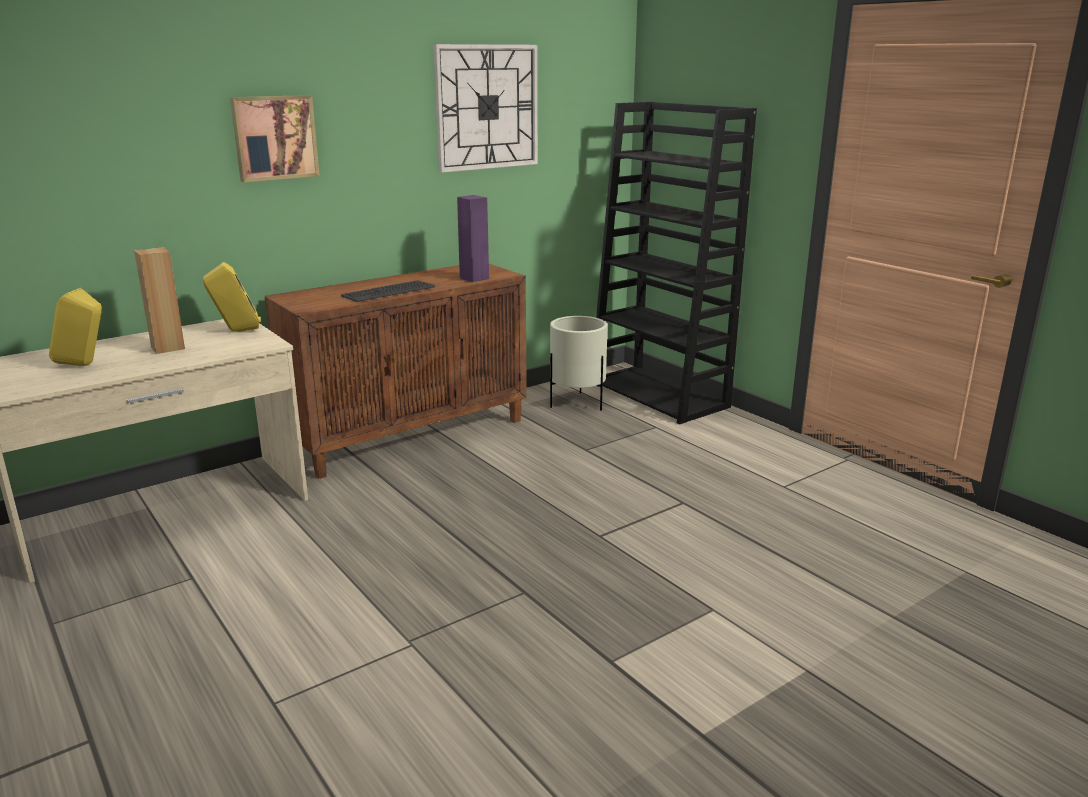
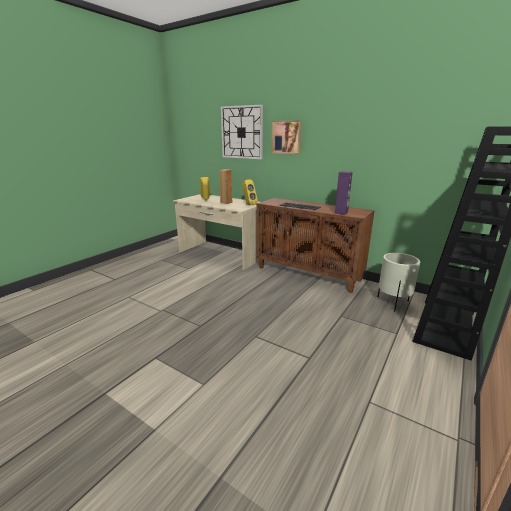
camera: 70 degrees right, 0 degrees up
(487, 107) = (393, 128): wall clock -> wall clock (242, 132)

